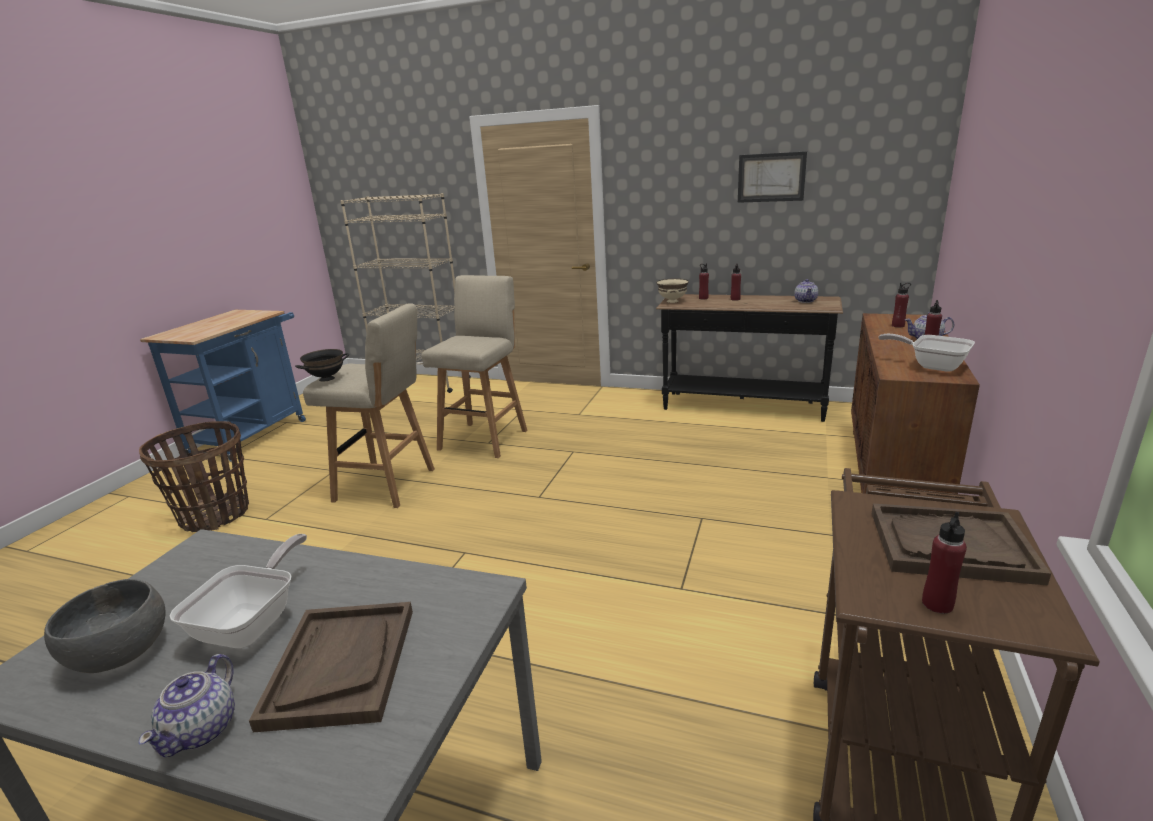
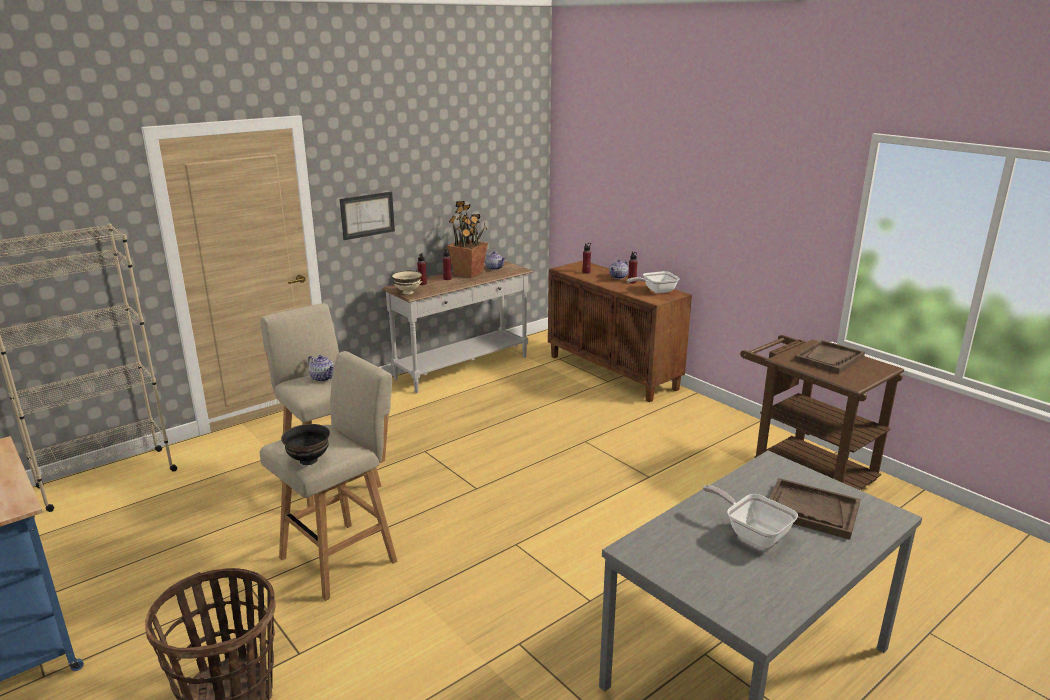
camera: 60 degrees left, 0 degrees up
(121, 652) = (752, 582): grey bowl -> none
(203, 729) = (840, 554): teapot -> teapot (322, 378)
(743, 407) = (463, 368): black console table -> white console table
(766, 299) = (468, 273): none -> potted plant
(771, 177) = (449, 174): picture -> picture (367, 215)
(937, 604) = (863, 375): red bottle -> none

